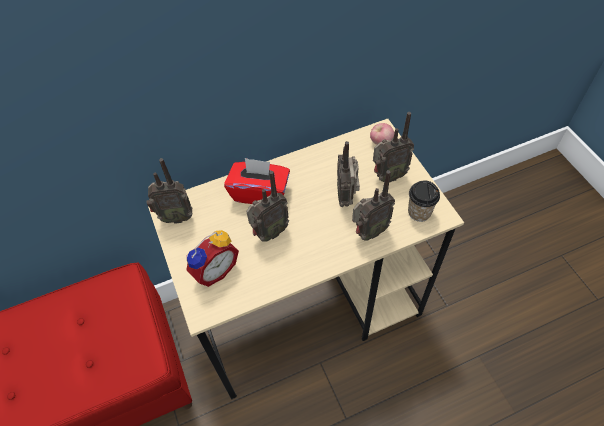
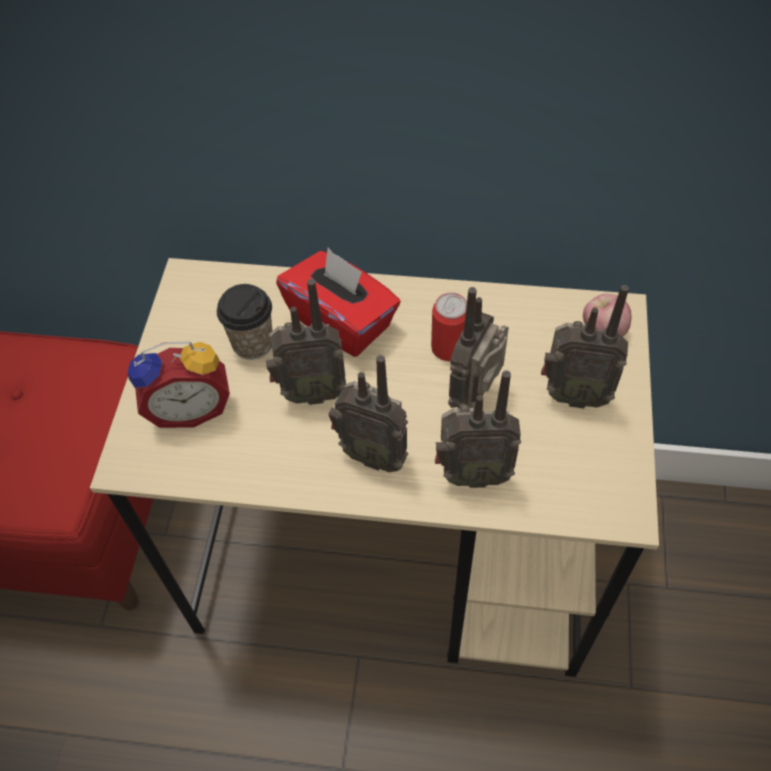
camera: 30 degrees right, 0 degrees up
(176, 217) = (193, 297): radio -> radio (373, 454)
(319, 181) = (449, 348): none -> can
(419, 212) = (586, 485): cup -> cup (253, 344)

